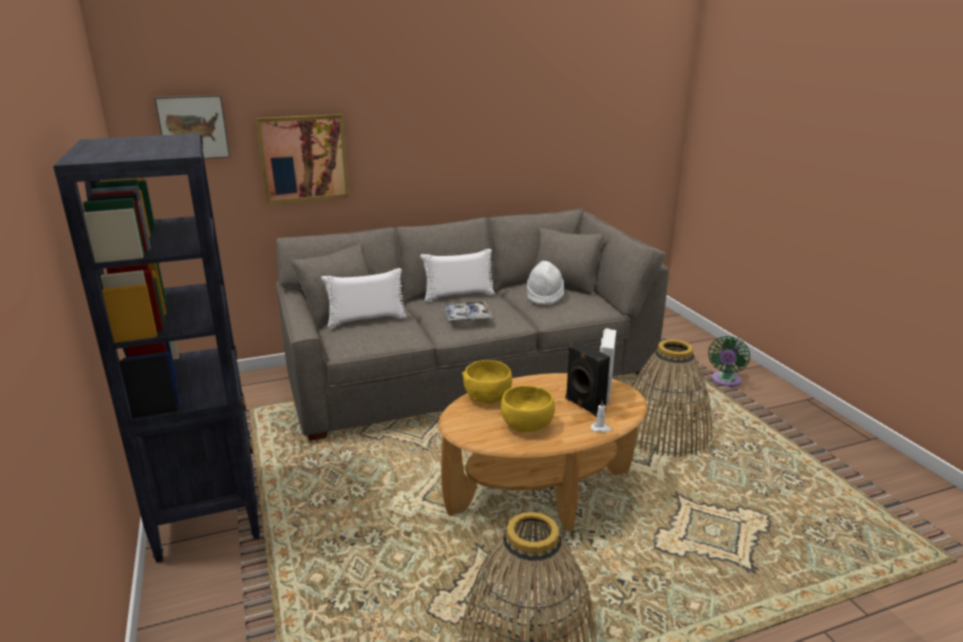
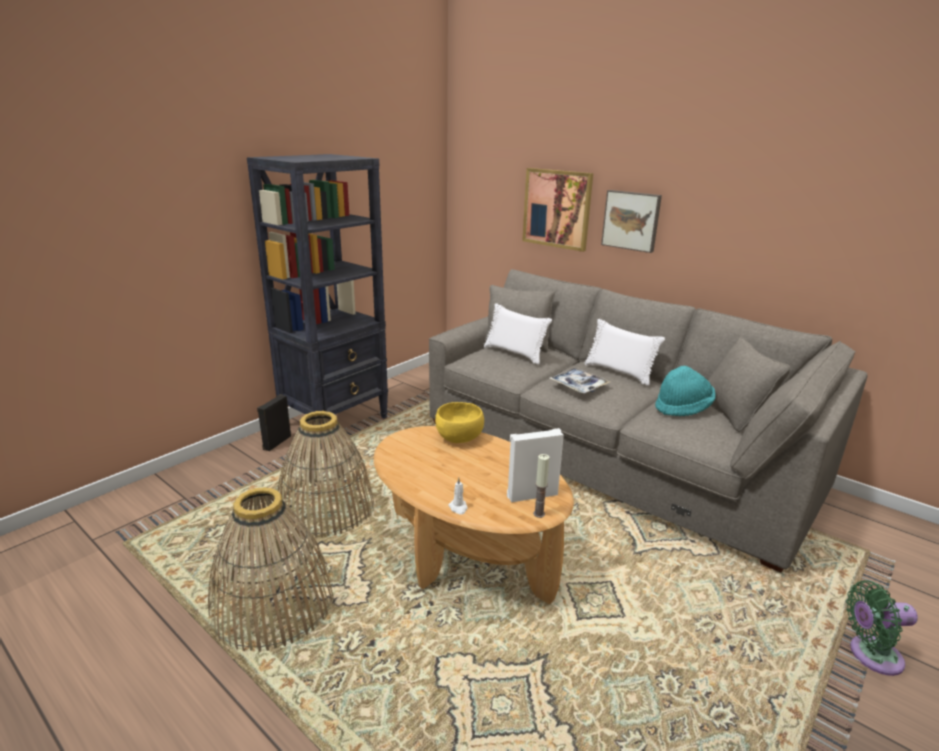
camera: 60 degrees right, 0 degrees up
(193, 127) = (490, 169): picture -> picture (631, 220)
(527, 425) = (430, 468): yellow bowl -> none
(544, 296) = (683, 408): white hat -> turquoise hat
(583, 406) = (492, 489): black speaker -> black speaker (276, 442)
(630, 398) = (539, 514): none -> candle
(664, 431) = (663, 618): basket -> basket (326, 507)

